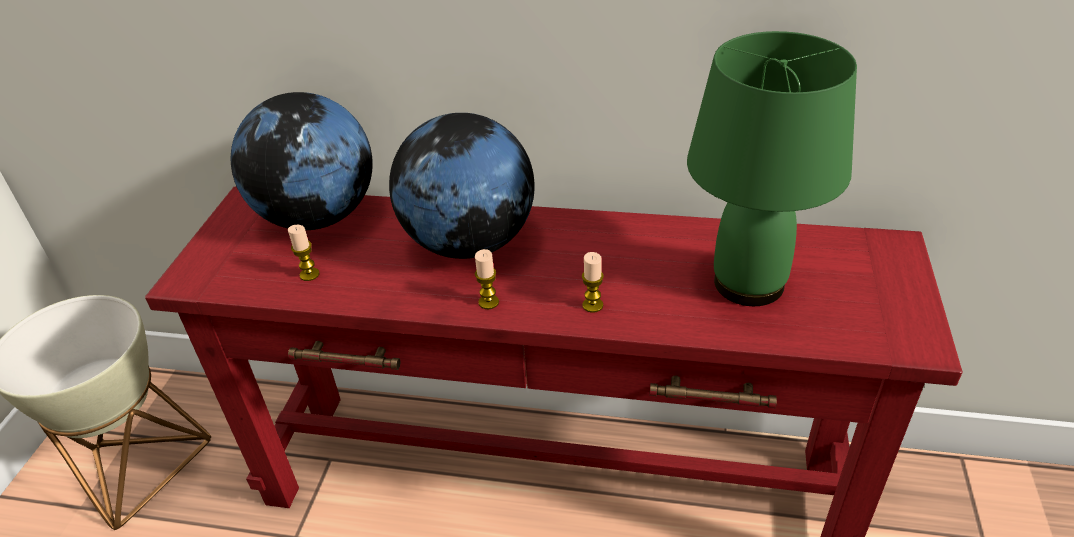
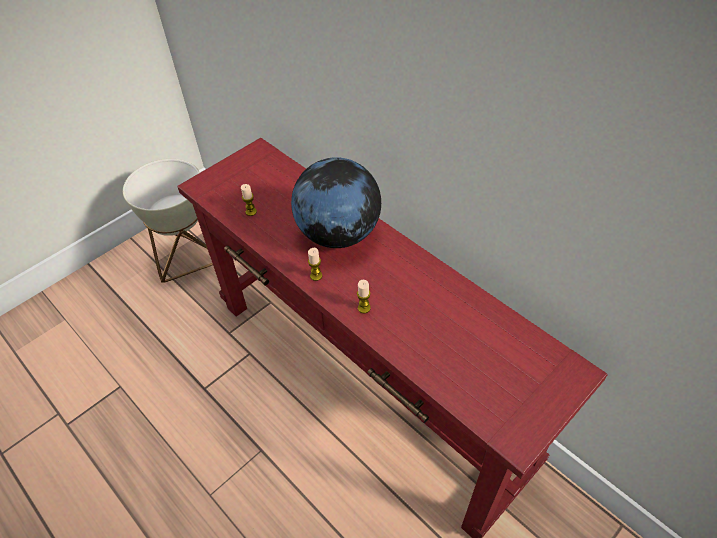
camera: 35 degrees right, 10 degrees up
(317, 217) = (282, 178): globe -> none
(749, 284) = (459, 345): green table lamp -> none

